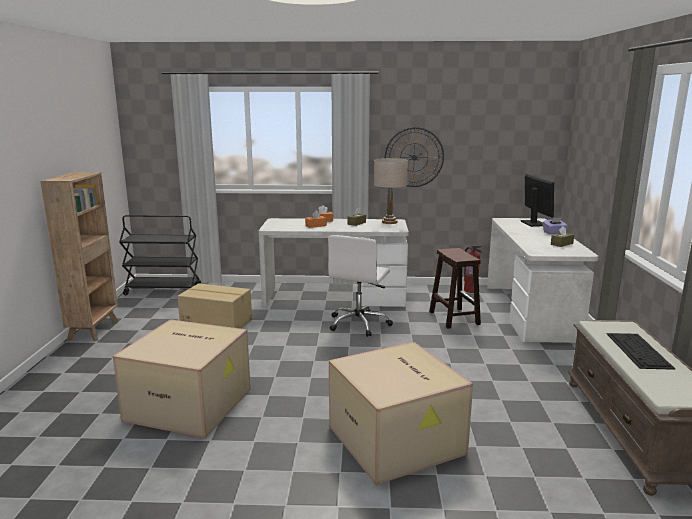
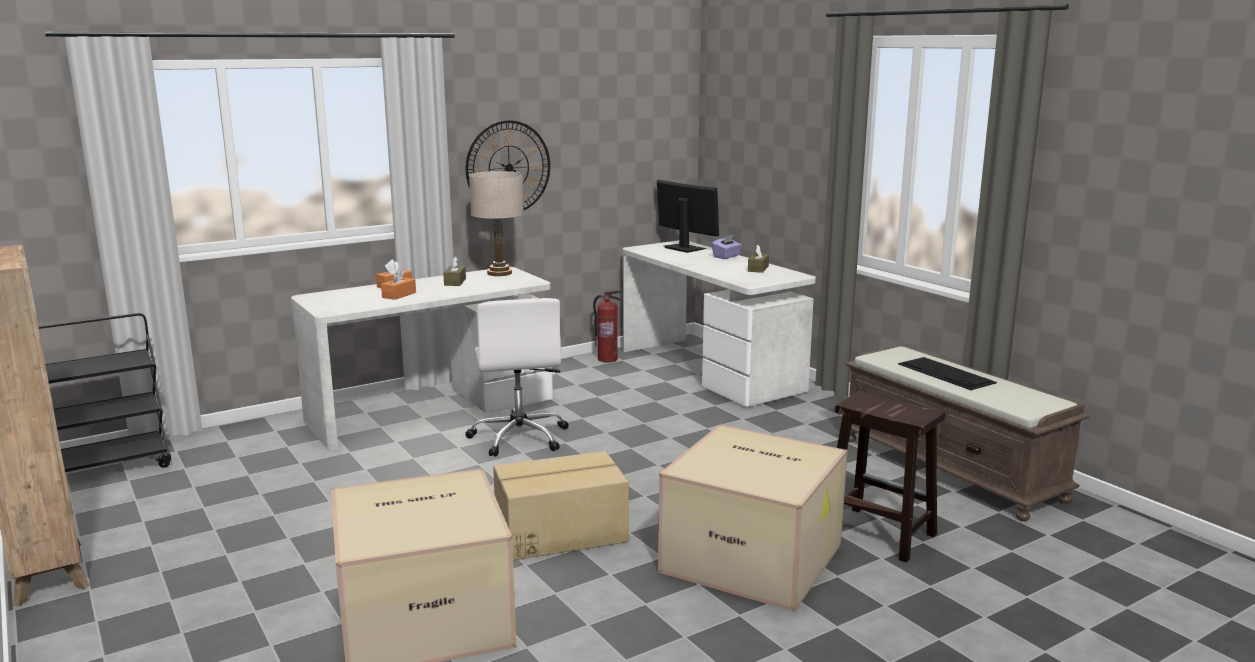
camera: 35 degrees left, 0 degrees up
(216, 323) = (288, 495): cardboard box -> cardboard box (560, 532)
(453, 317) = (631, 398): brown stool -> brown stool (877, 533)

